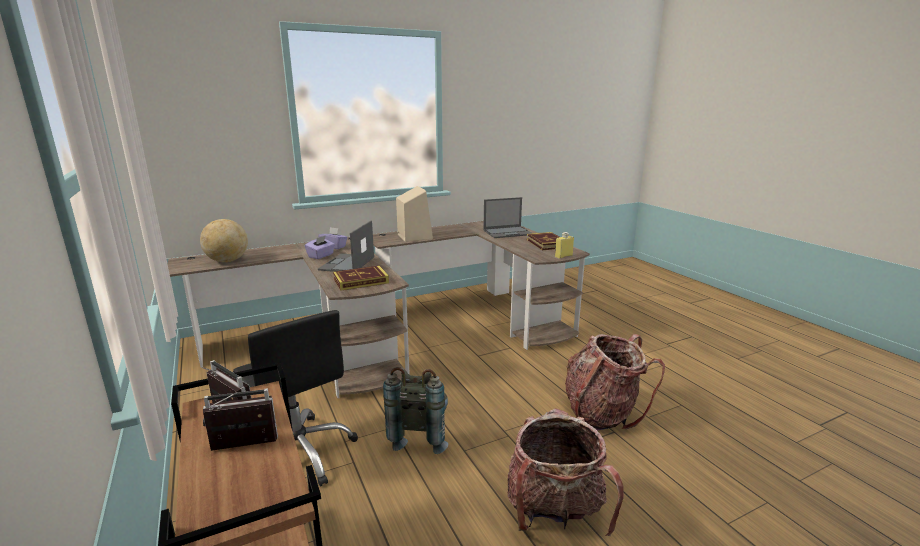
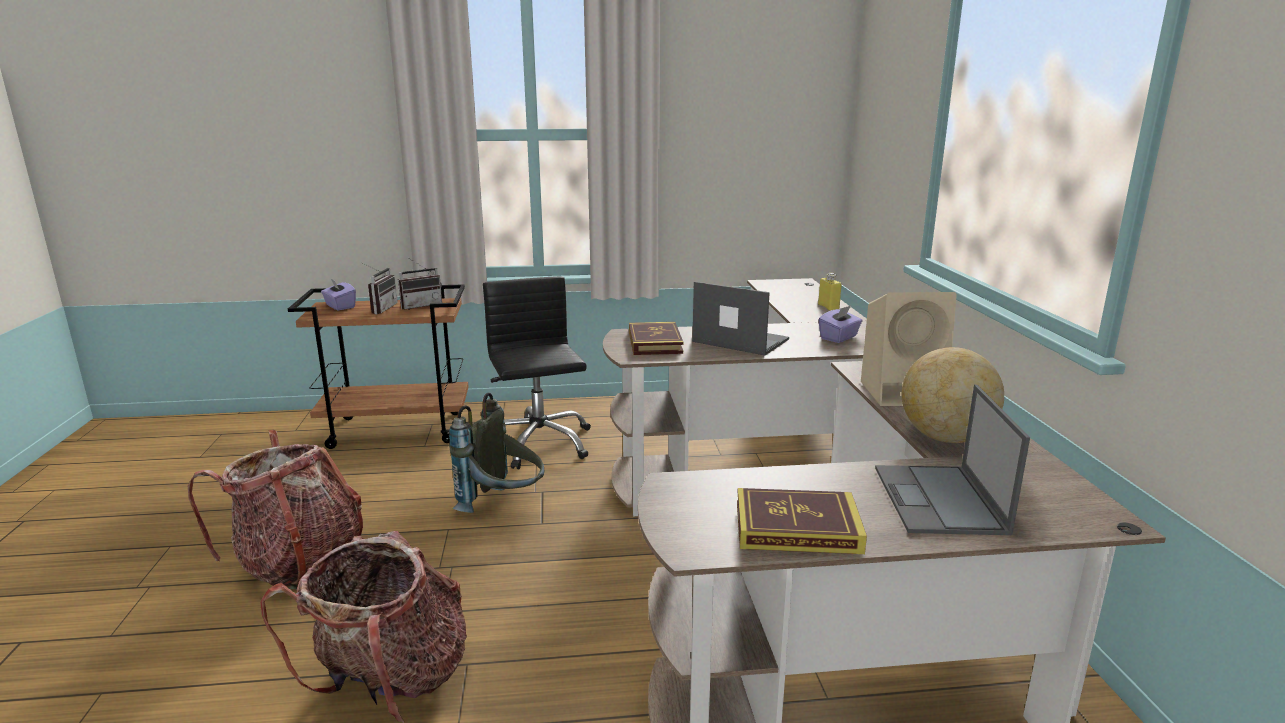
camera: 110 degrees right, 0 degrees up
(227, 261) = (787, 295): globe -> globe (945, 438)
(300, 453) = (539, 443): black office chair -> black office chair turned 90 degrees clockwise
(321, 256) = (789, 330): purple tissue box -> purple tissue box (340, 306)
(563, 256) = (668, 519): yellow bottle -> yellow bottle (828, 307)

